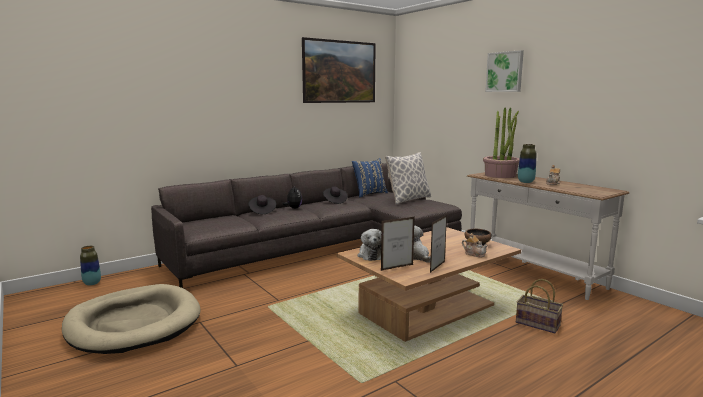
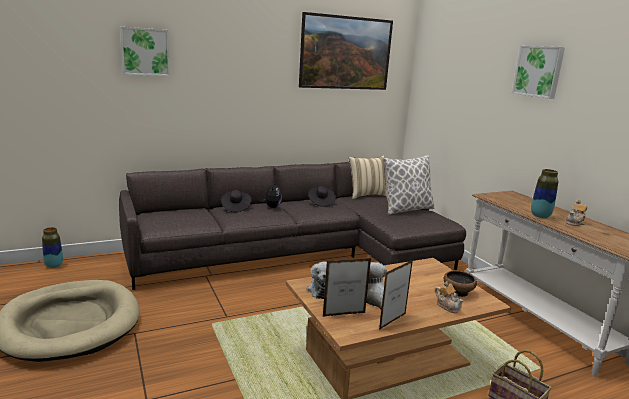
camera: 10 degrees right, 5 degrees up
(168, 75) = (145, 51): none -> picture
(369, 194) = (366, 195): blue pillow -> beige pillow
(500, 175) = (513, 200): potted plant -> none

